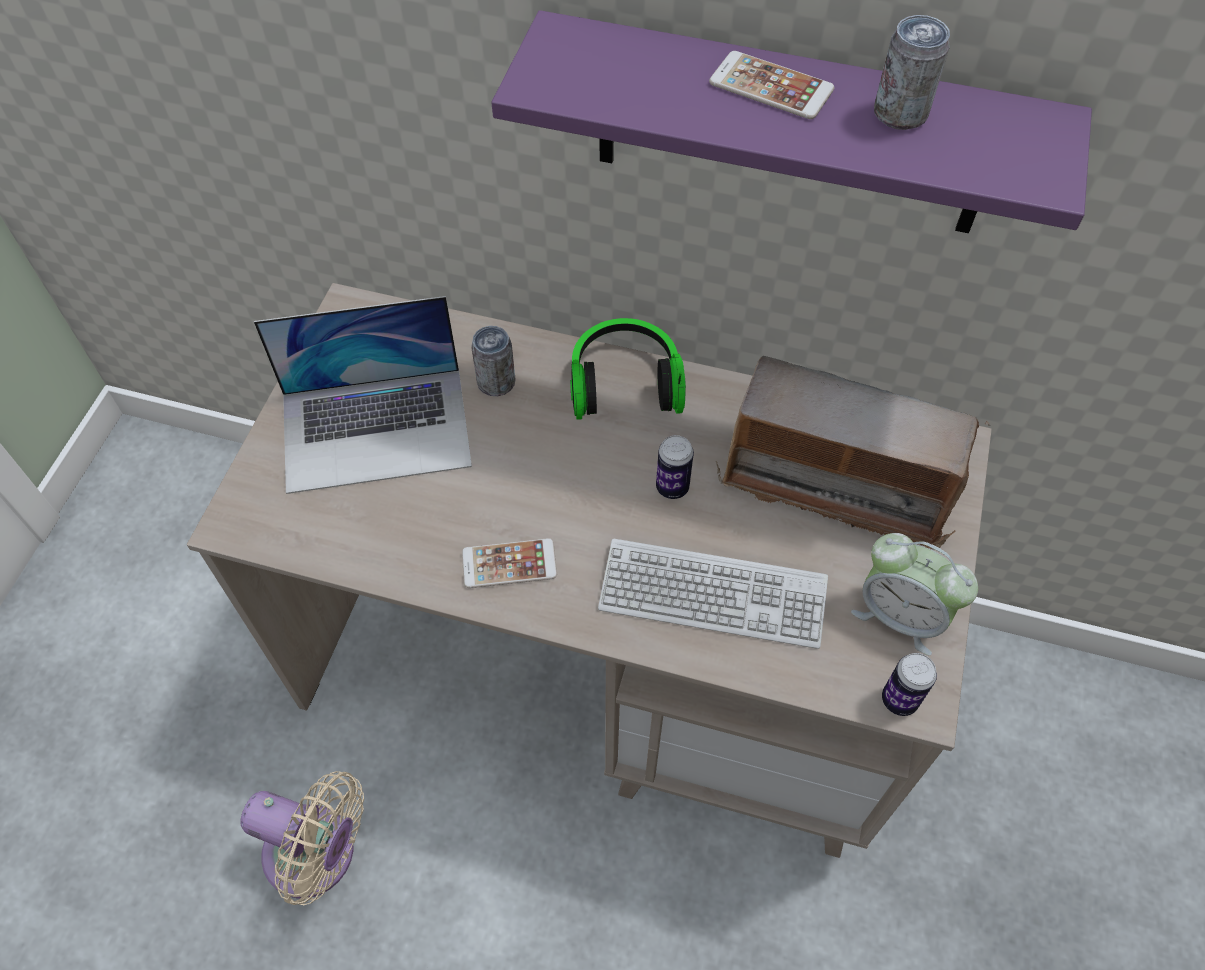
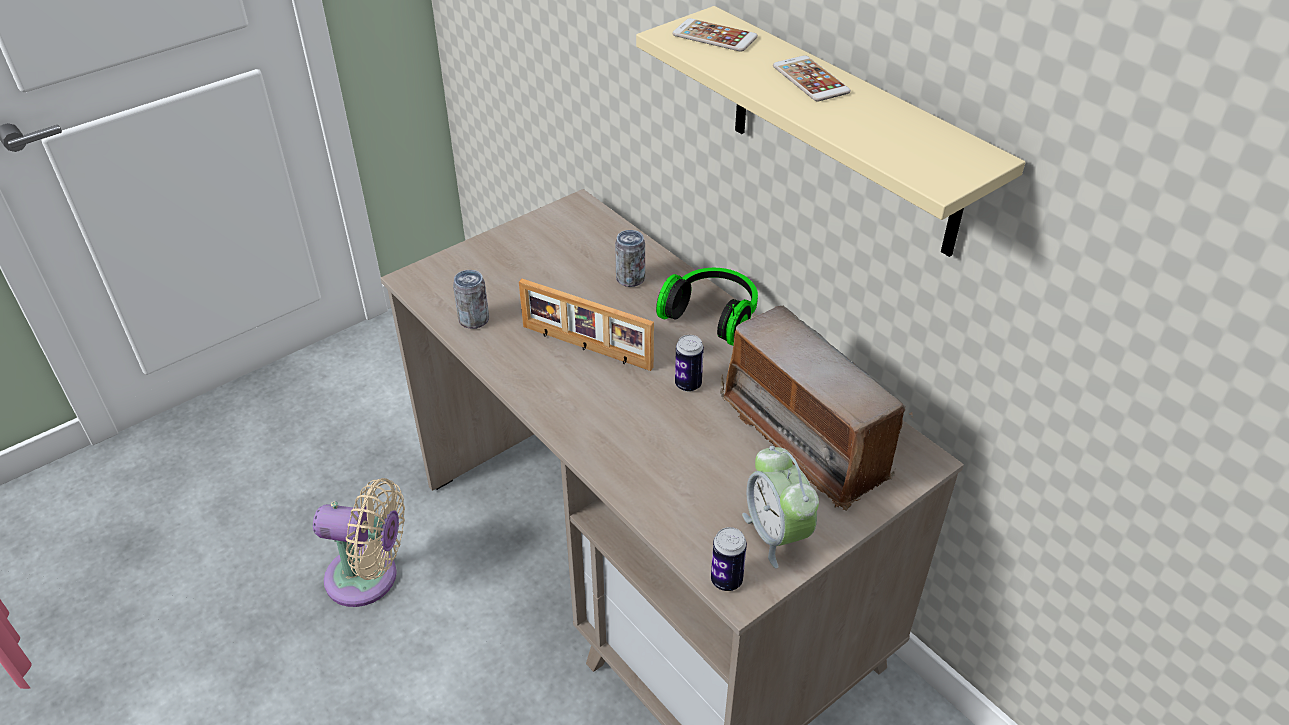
camera: 35 degrees right, 15 degrees down
(318, 855) = (369, 578): beige fan -> beige fan turned 45 degrees counterclockwise
(376, 429) = (535, 270): laptop -> none
(509, 564) = (545, 373): phone -> phone (714, 36)
(525, 503) = (585, 348): none -> picture frame
(712, 595) = (656, 454): keyboard -> none
(792, 128) = (844, 133): purple shelf -> beige shelf
(900, 114) = (879, 118): can -> can (474, 320)

